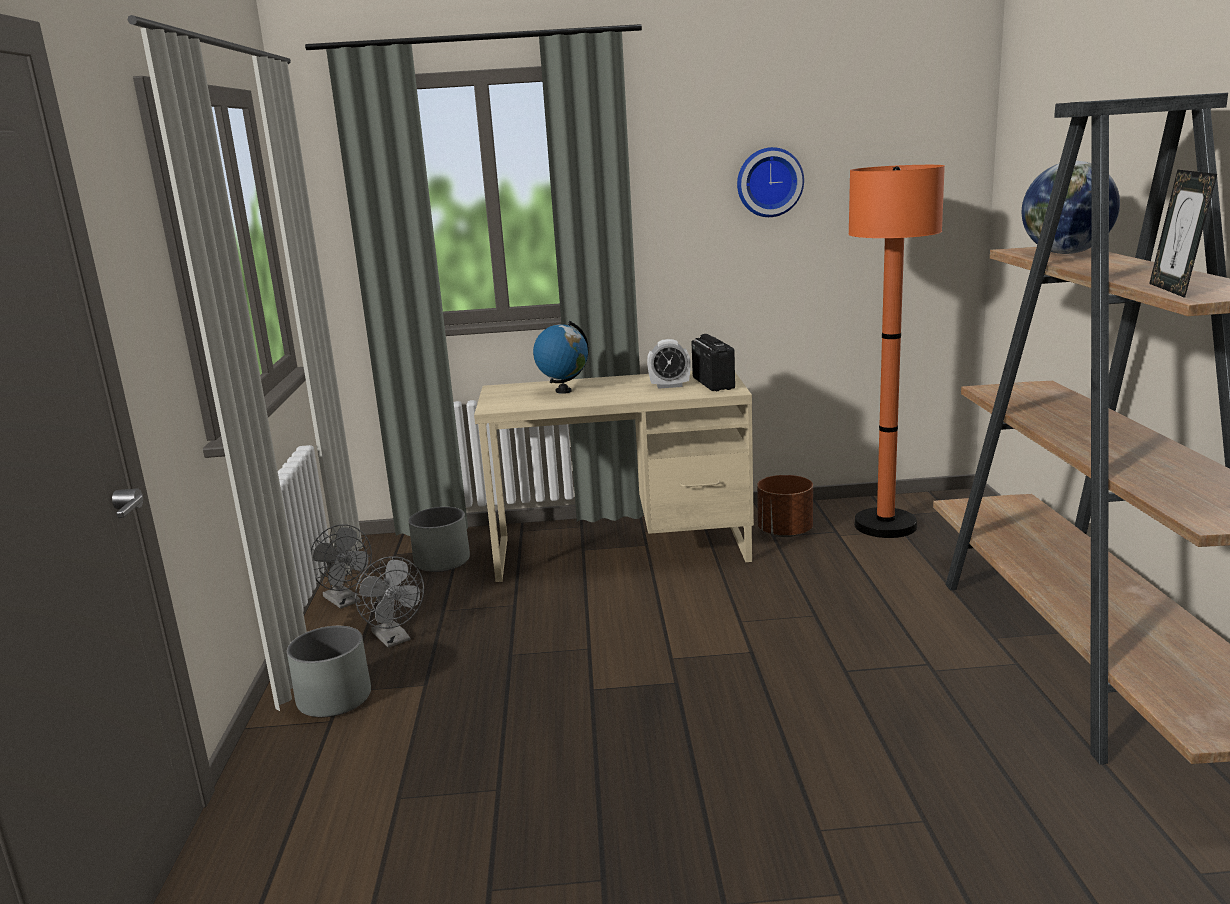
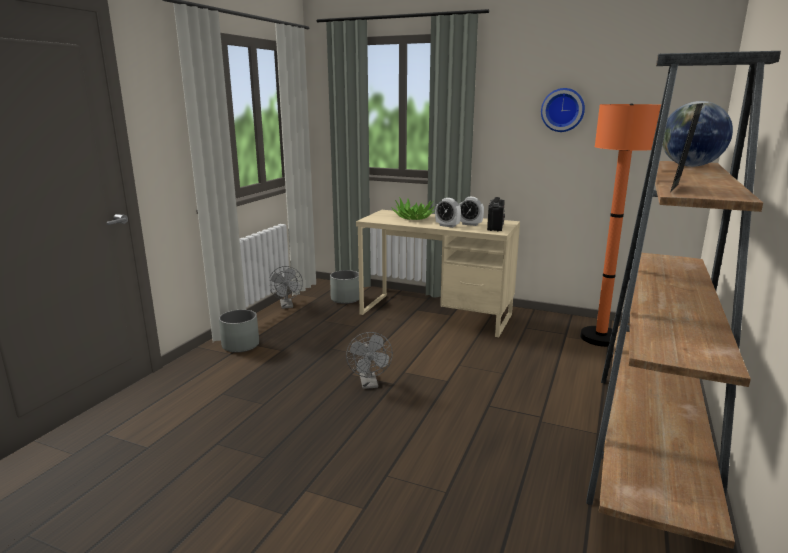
camera: 25 degrees right, 0 degrees up
(394, 639) = (290, 327): grey fan -> grey fan (369, 384)
(563, 391) = (413, 218): globe -> potted plant
(639, 395) = (447, 226): none -> alarm clock
(784, 532) = (534, 327): brown planter -> none

